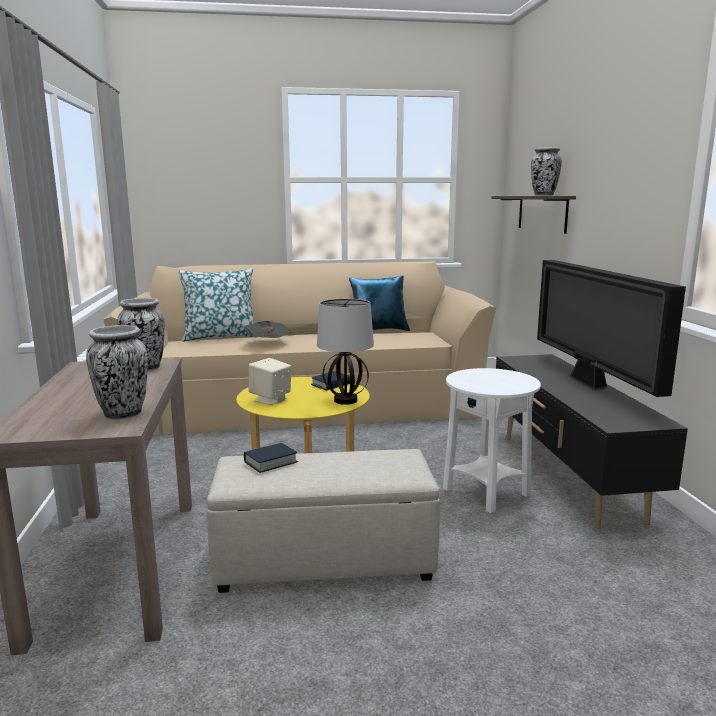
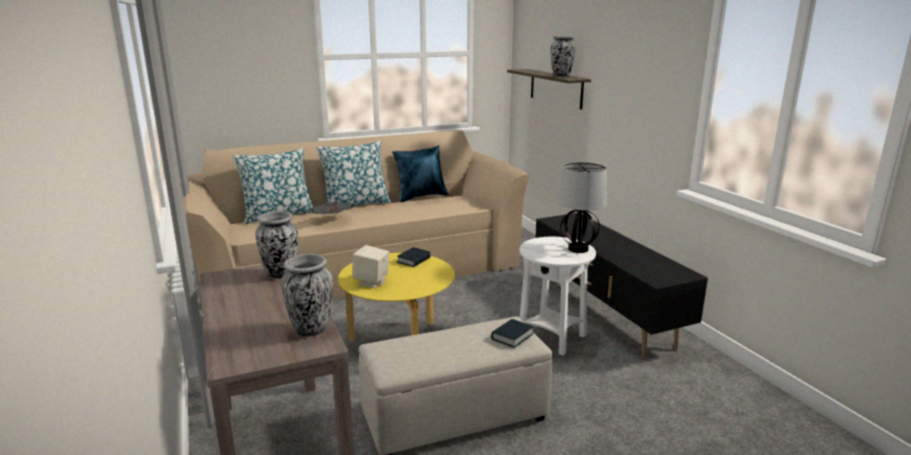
camera: 15 degrees left, 5 degrees up
(270, 462) = (409, 345): book -> book (512, 337)
(304, 332) = (356, 204): none -> pillow
(345, 401) = (437, 277): table lamp -> table lamp (578, 249)
(589, 383) = (621, 241): television -> none

